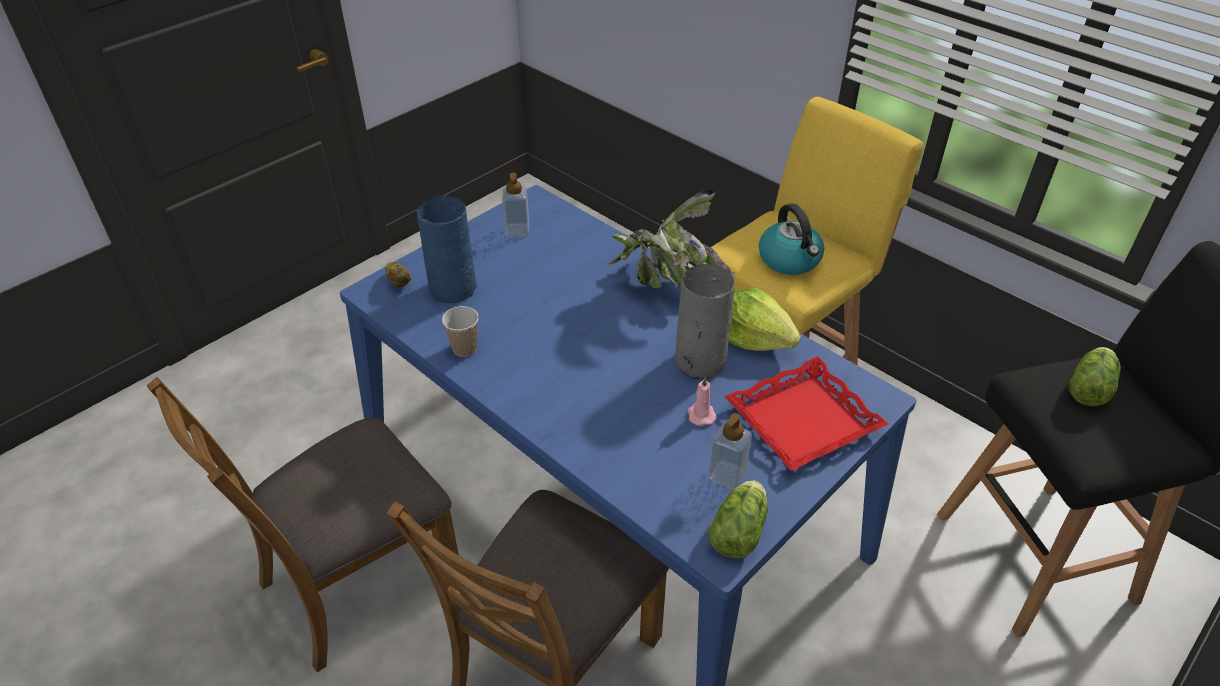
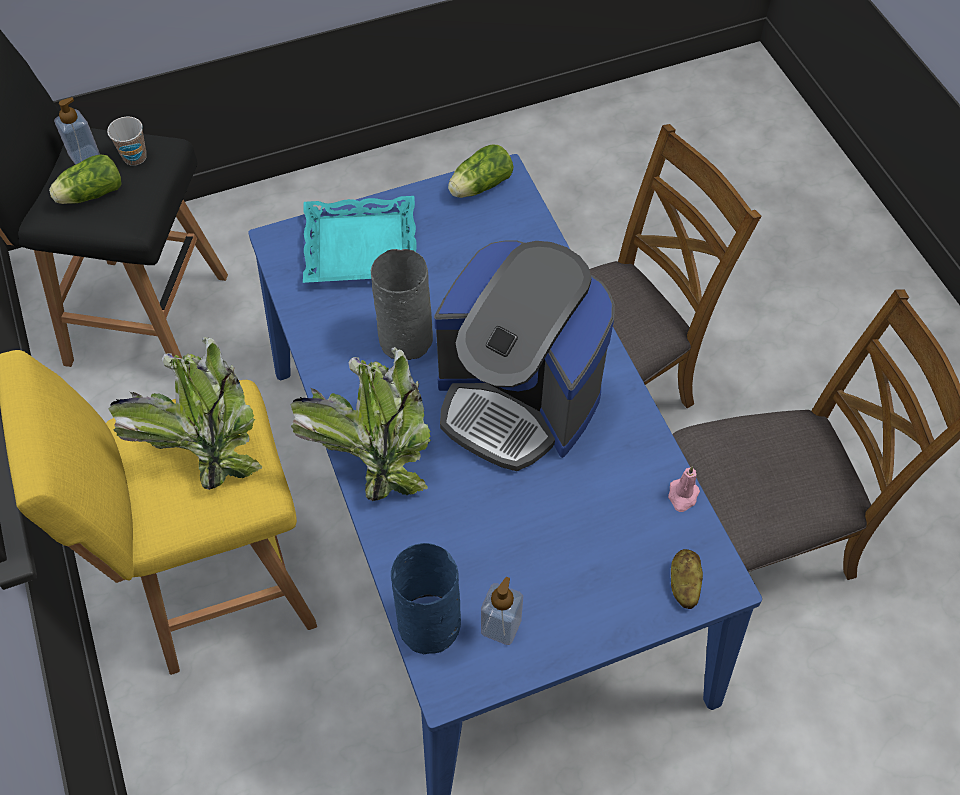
camera: 155 degrees left, 15 degrees up
(451, 288) = (622, 548): blue vase -> blue vase (430, 626)
(464, 348) = (634, 447): cup -> cup (135, 157)
(577, 350) = (518, 399): none -> coffee machine
(700, 414) = (443, 285): pink candle -> pink candle (682, 496)
(727, 475) = (459, 227): soap dispenser -> soap dispenser (85, 156)
(755, 338) = (333, 343): lettuce -> none
(790, 260) = (203, 443): kettle -> potted plant
(803, 421) = (361, 246): red tray -> turquoise tray

